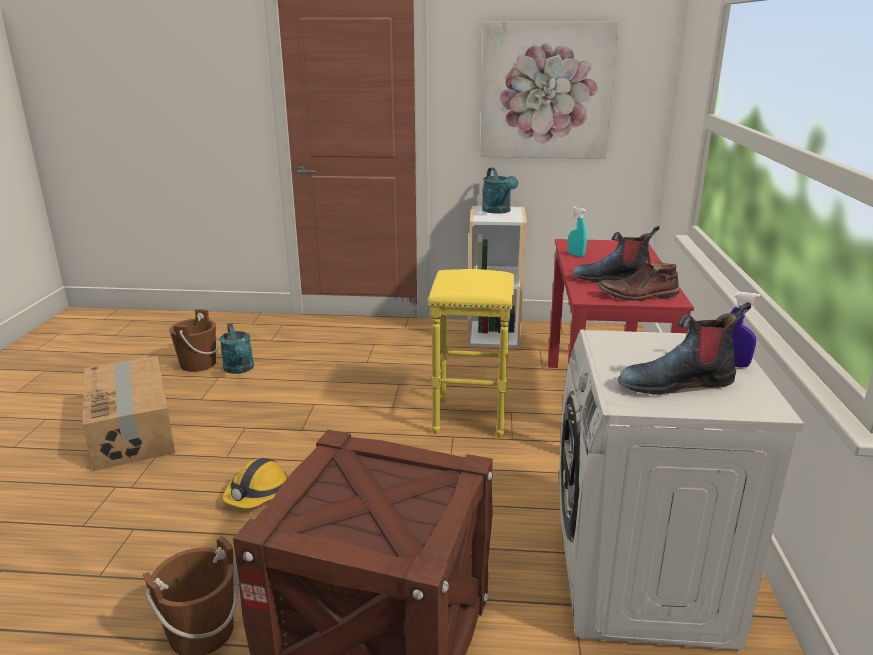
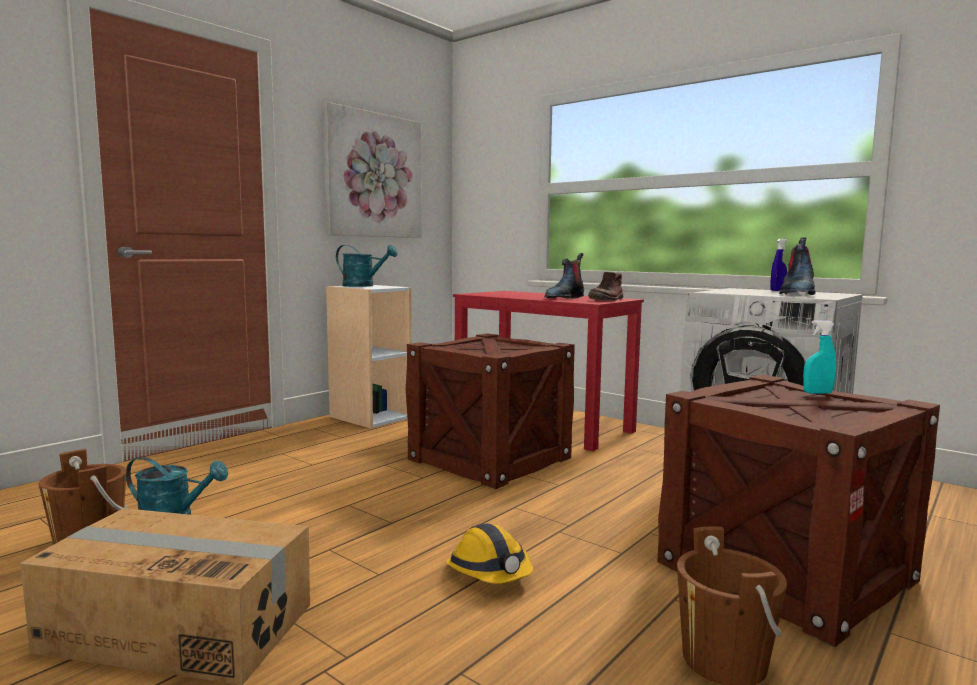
camera: 55 degrees left, 15 degrees down
(468, 416) = (490, 459): yellow stool -> crate
(576, 255) = (500, 295): turquoise spray bottle -> turquoise spray bottle (817, 393)

